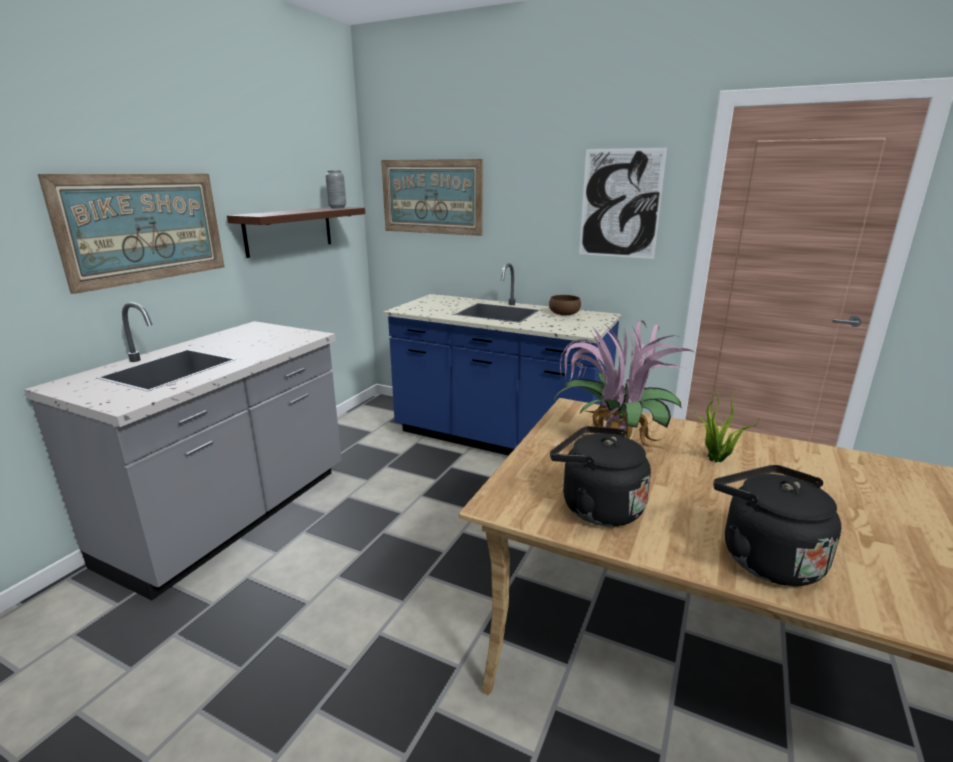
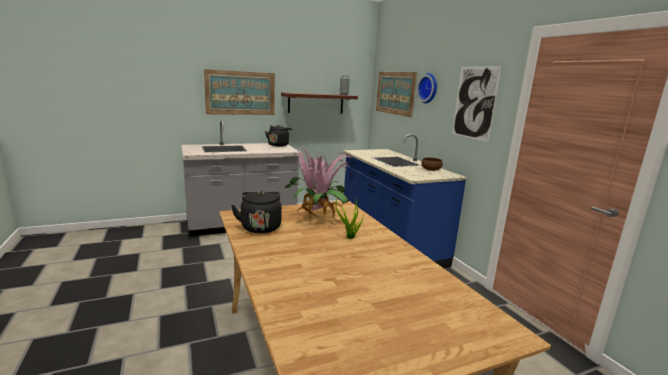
camera: 40 degrees right, 5 degrees down
(516, 185) = (429, 88): none -> wall clock
(764, 557) = (274, 260): black kettle -> black kettle (278, 145)

